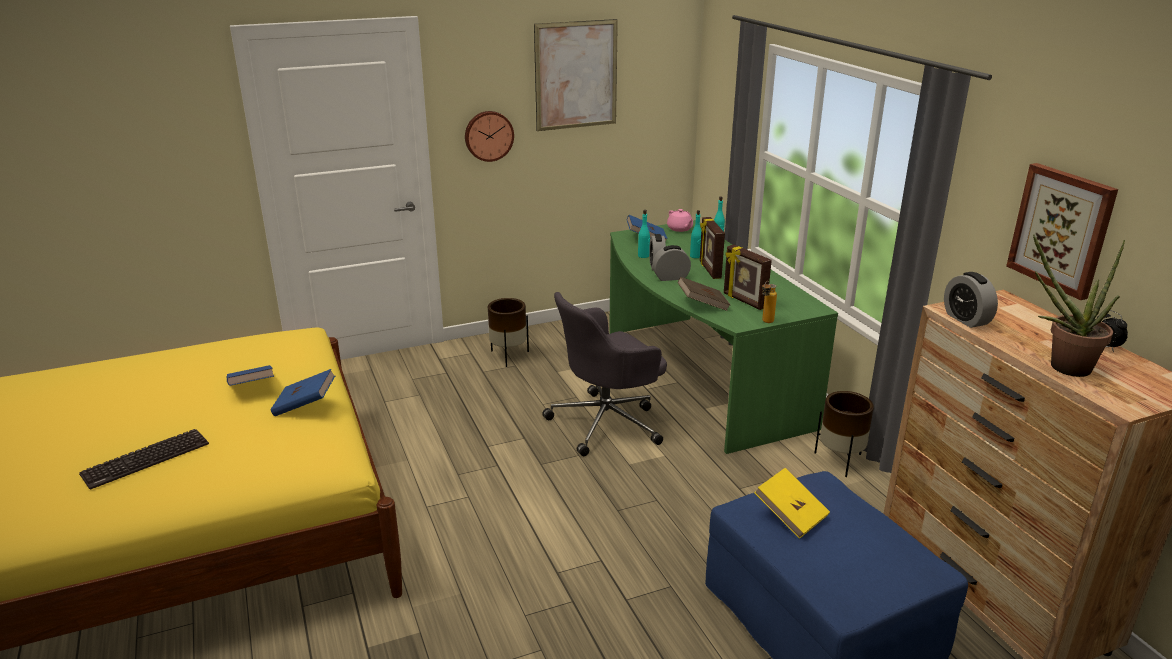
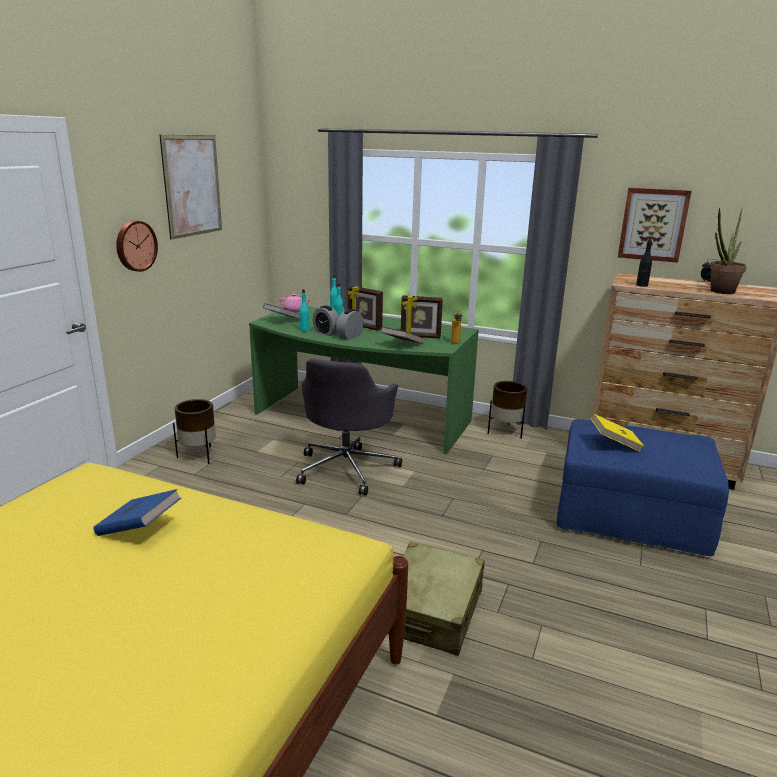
camera: 45 degrees left, 5 degrees down
(146, 459) = (148, 646): keyboard -> none
(305, 406) = (231, 516): blue book -> none
(478, 580) = (432, 611): none -> beige suitcase
(966, 319) = (642, 285): alarm clock -> black bottle

